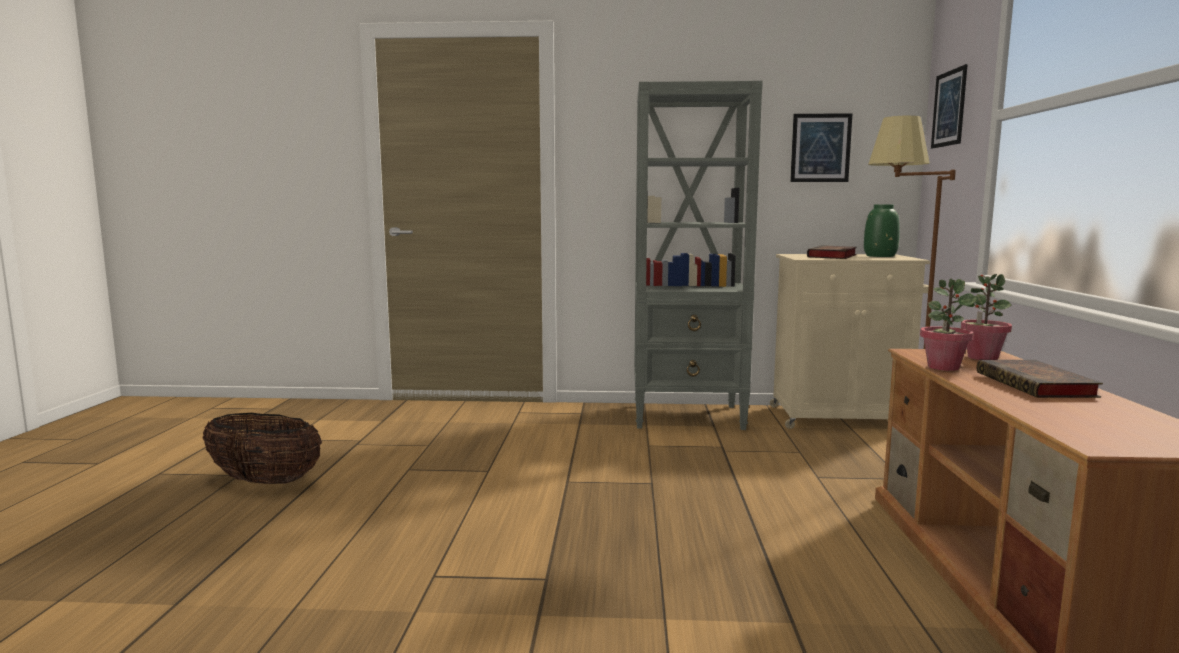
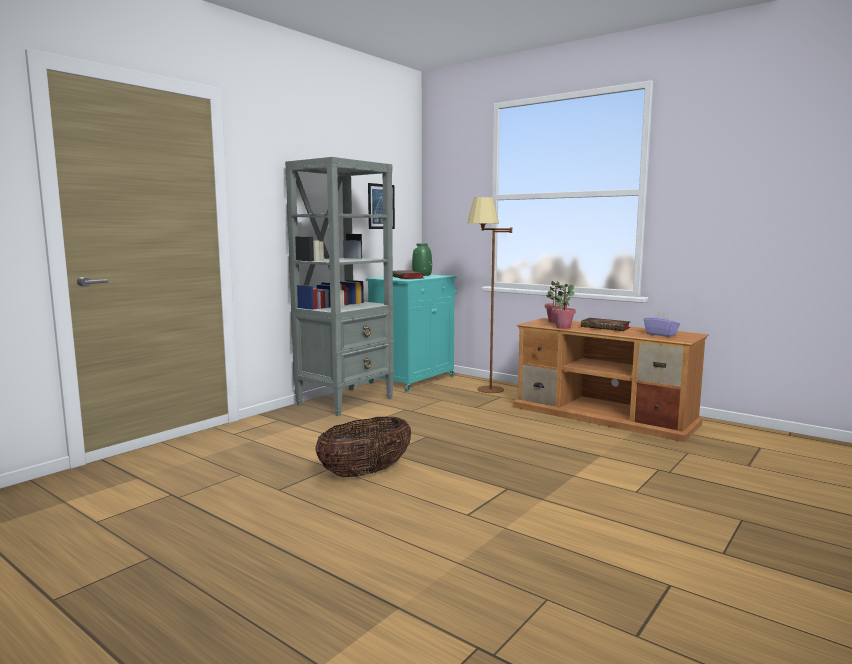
camera: 55 degrees left, 0 degrees up
(265, 481) = (195, 547): basket -> basket (365, 473)
(841, 418) = (413, 379): beige cabinet -> turquoise cabinet
(949, 108) = (448, 187): picture -> none
(1105, 424) = (661, 334): none -> purple tissue box

